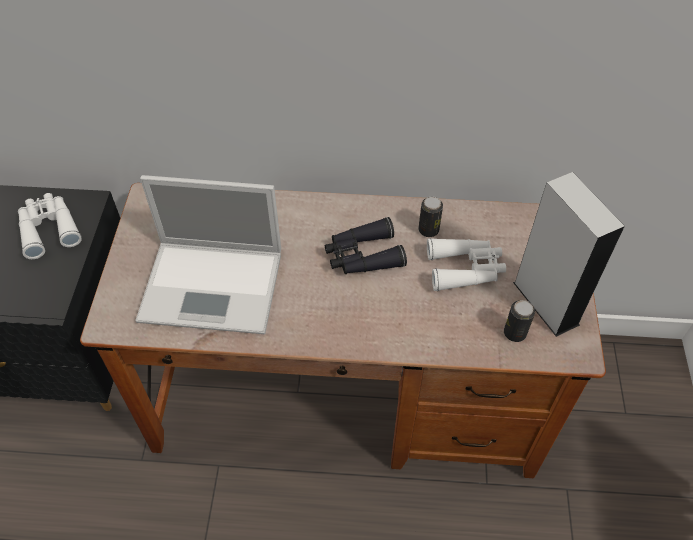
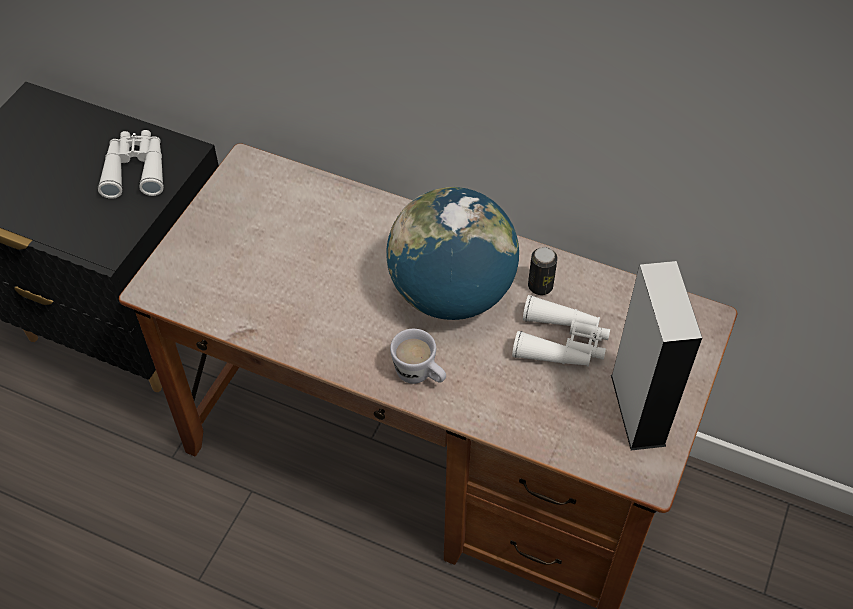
camera: 20 degrees right, 0 degrees up
(215, 286) = (276, 280): laptop -> none
(362, 256) = (451, 294): black binoculars -> globe
(368, 328) = (420, 376): none -> white mug
(514, 333) = (584, 431): can -> none

